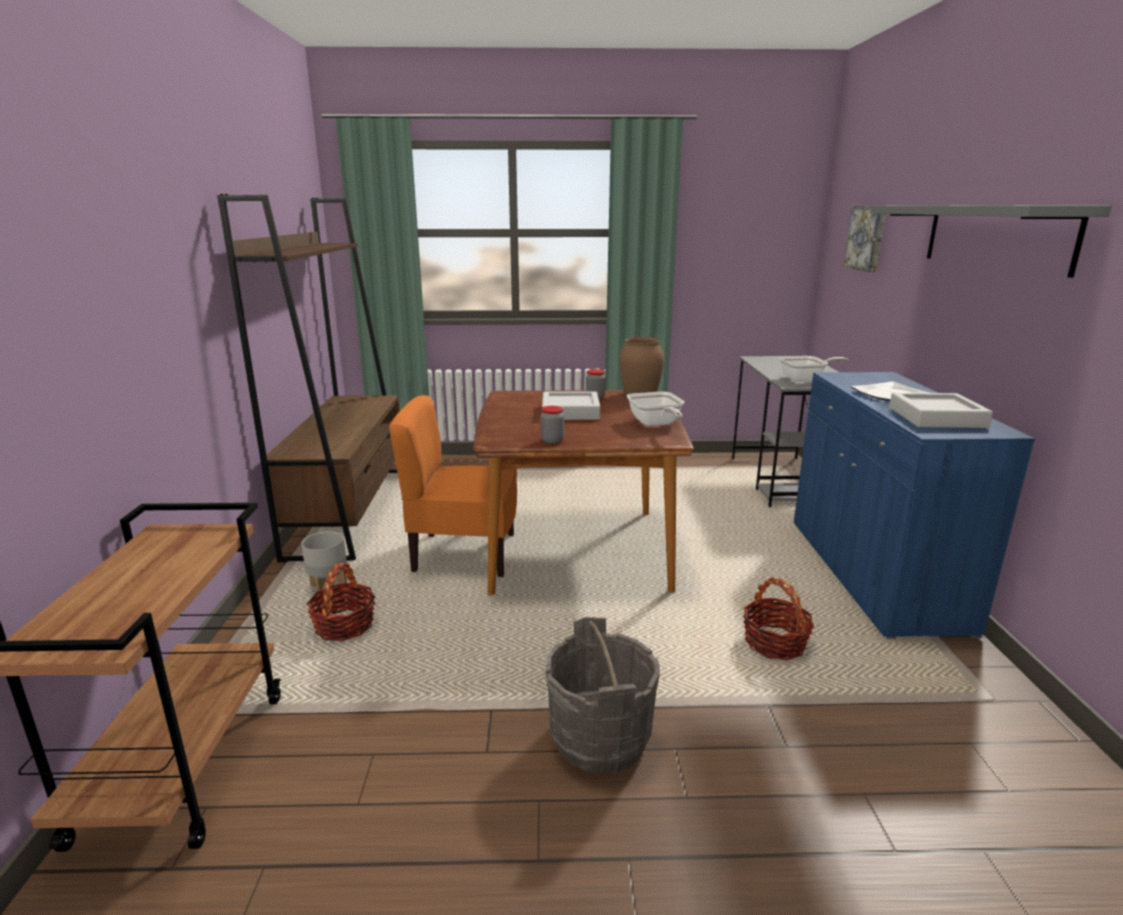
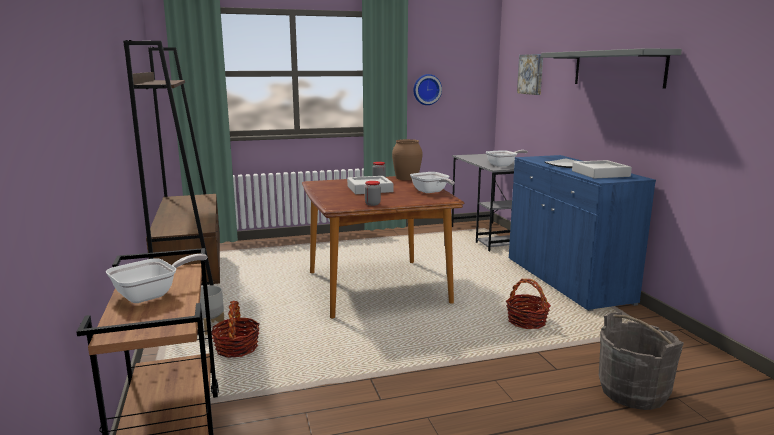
camera: 15 degrees left, 5 degrees down
(140, 575) = (152, 294): none -> frying pan
(464, 554) = (298, 298): orange chair -> none
(599, 739) = (447, 382): grey bucket -> grey bucket (632, 392)
(707, 257) = (426, 89): none -> wall clock

